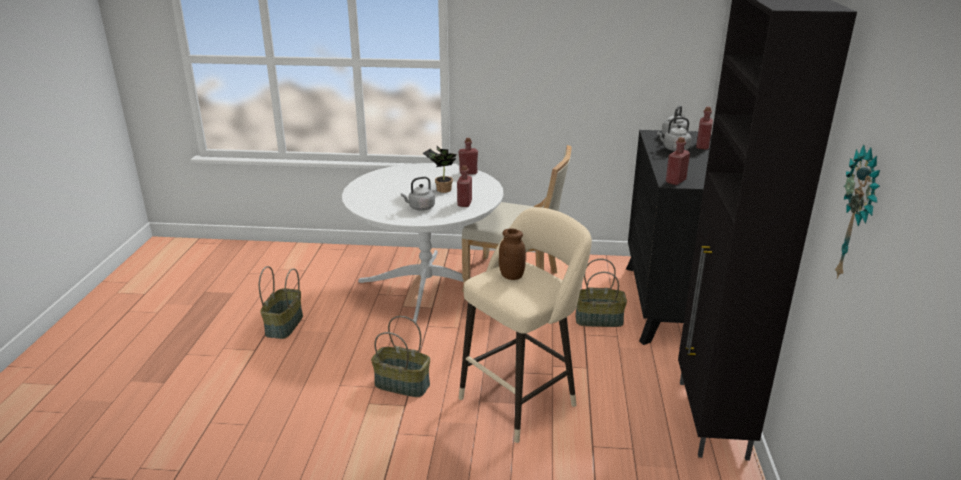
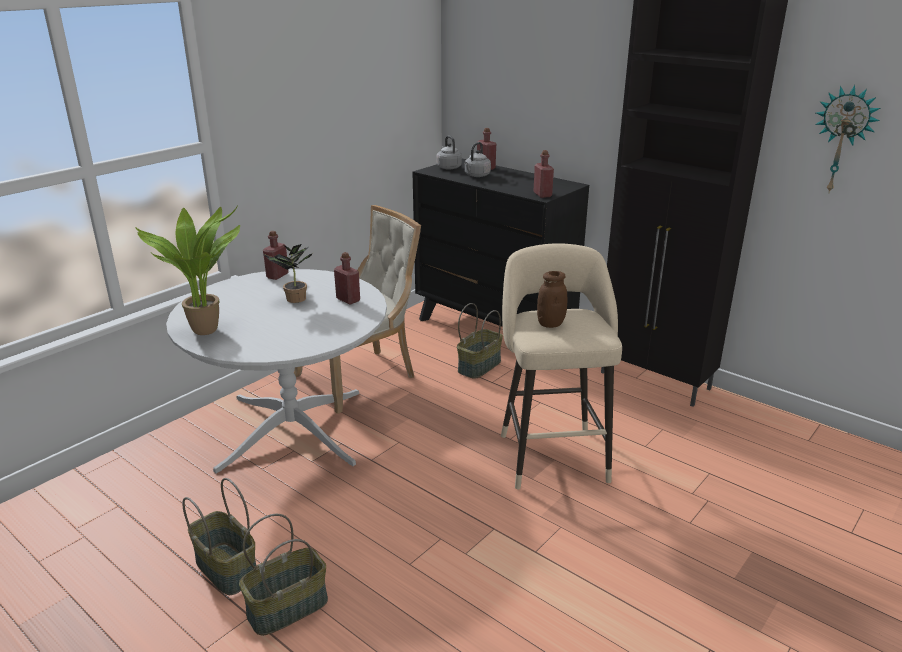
camera: 55 degrees left, 0 degrees up
(373, 184) = (208, 329): none -> potted plant
(403, 384) = (457, 516): basket -> basket (288, 607)
(420, 208) = (319, 323): grey kettle -> none

